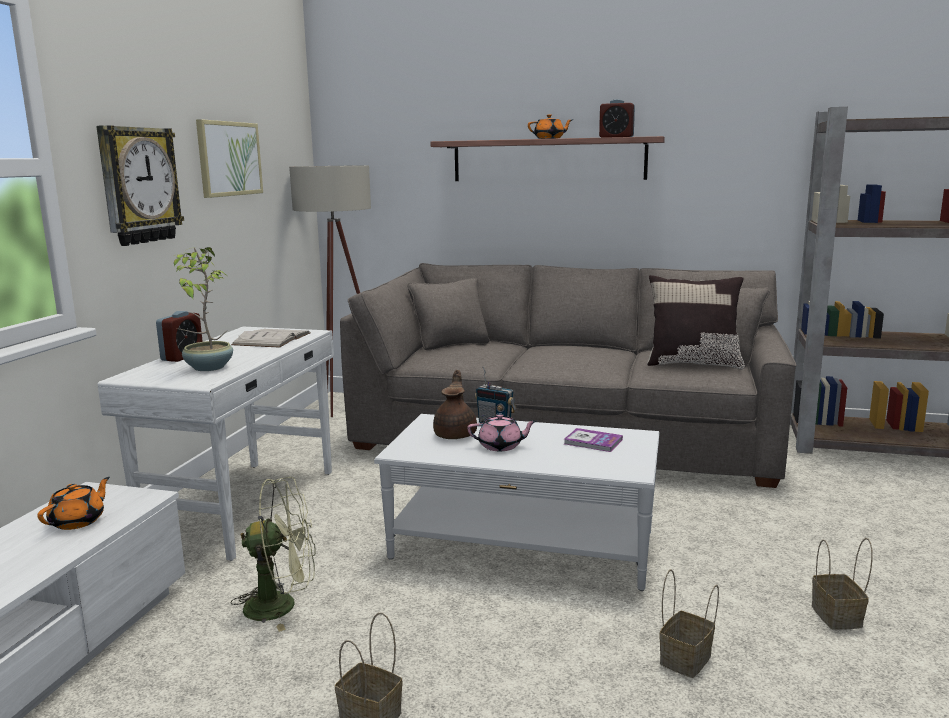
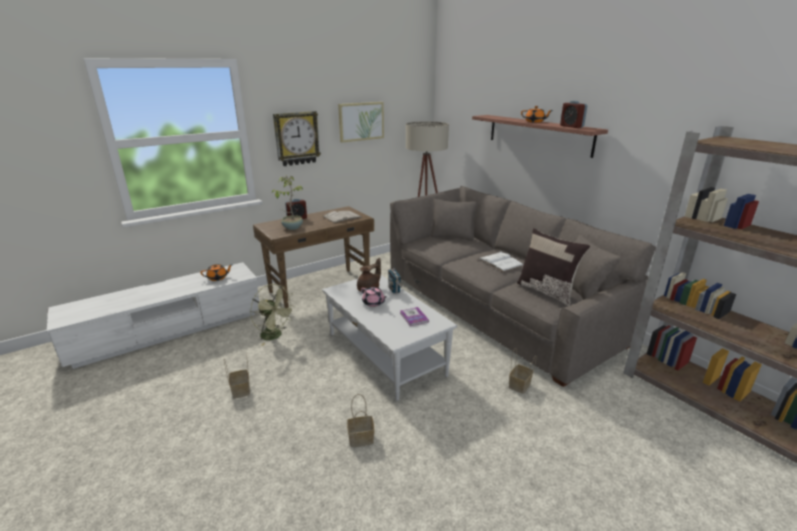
camera: 40 degrees right, 10 degrees up
(244, 506) = (320, 288): white console table -> brown console table
(581, 352) = (500, 262): none -> white book
(838, 617) = (459, 466): basket -> basket (519, 386)

